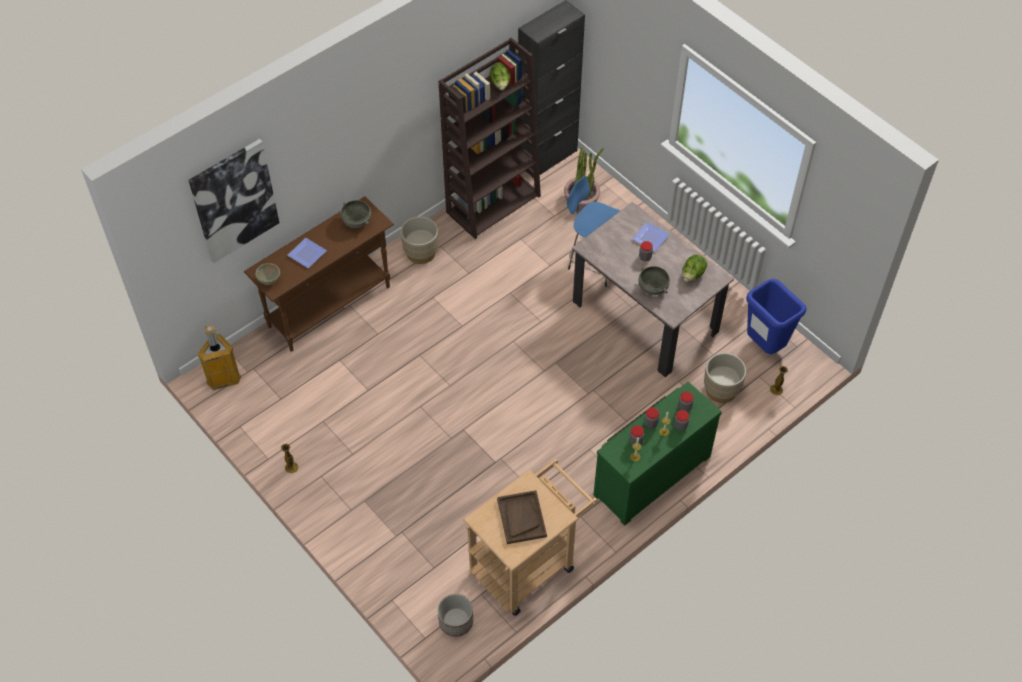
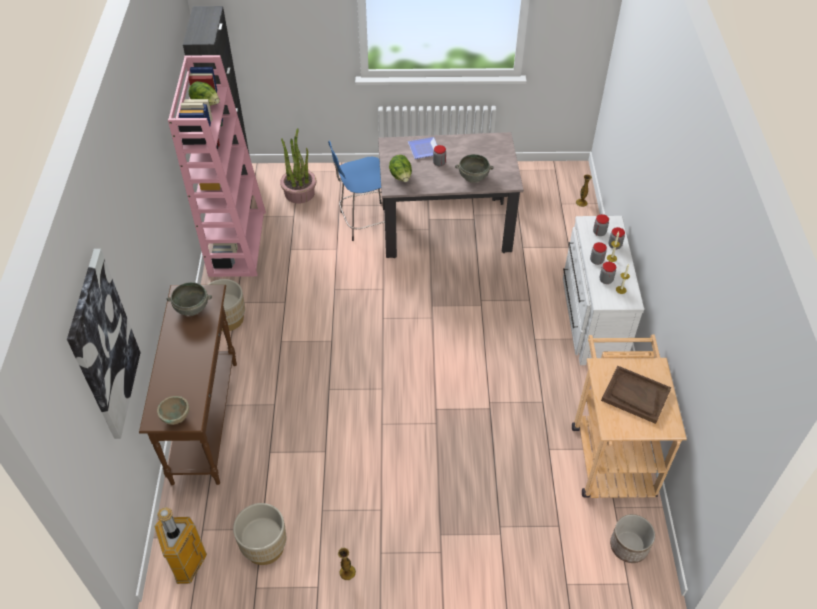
camera: 50 degrees left, 5 degrees down
(308, 254) = (183, 366): plate -> none
(493, 203) = (237, 242): brown bookcase -> pink bookcase
(650, 473) = (590, 317): green dresser -> white dresser
(692, 275) = (485, 149): lettuce -> lettuce (401, 177)
(721, 390) = (553, 230): beige planter -> beige planter (264, 546)
(764, 345) = (538, 184): blue trash can -> none

